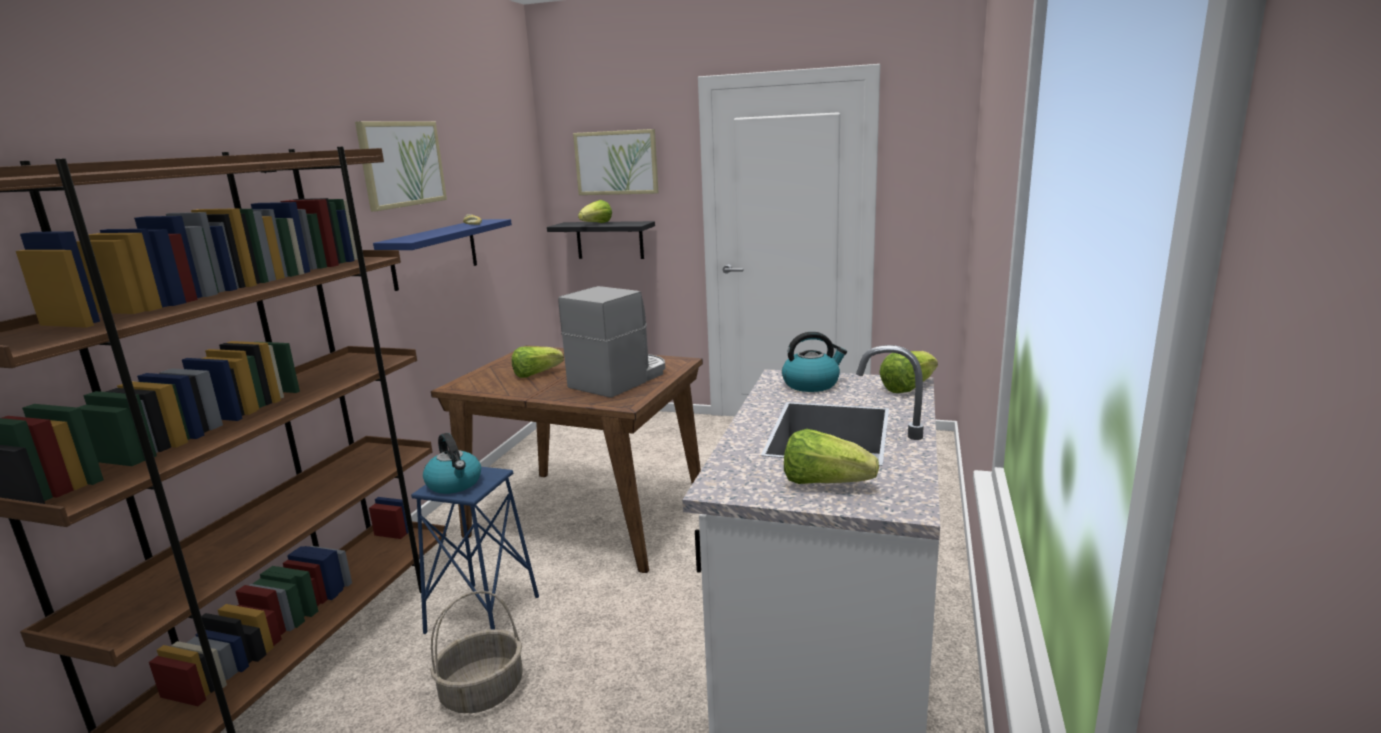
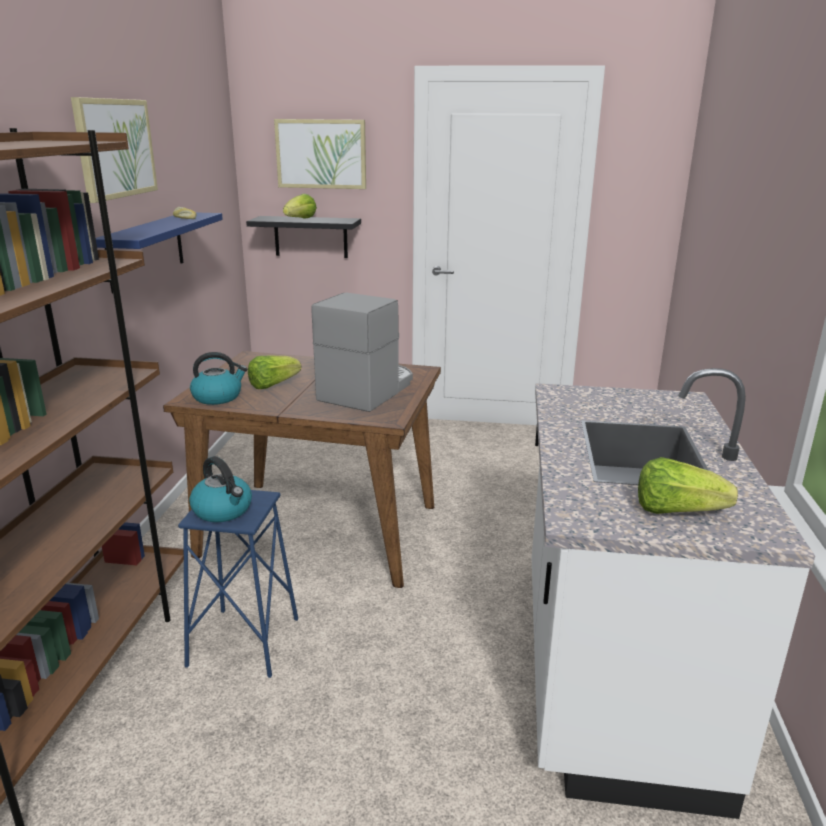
camera: 10 degrees left, 5 degrees up
(482, 692) = (272, 728): basket -> none
(811, 384) = (593, 400): kettle -> kettle (218, 397)
(907, 388) = (688, 403): lettuce -> none

